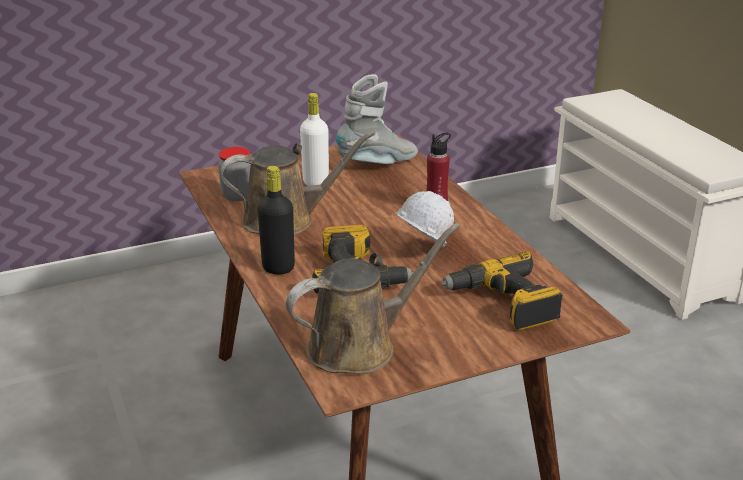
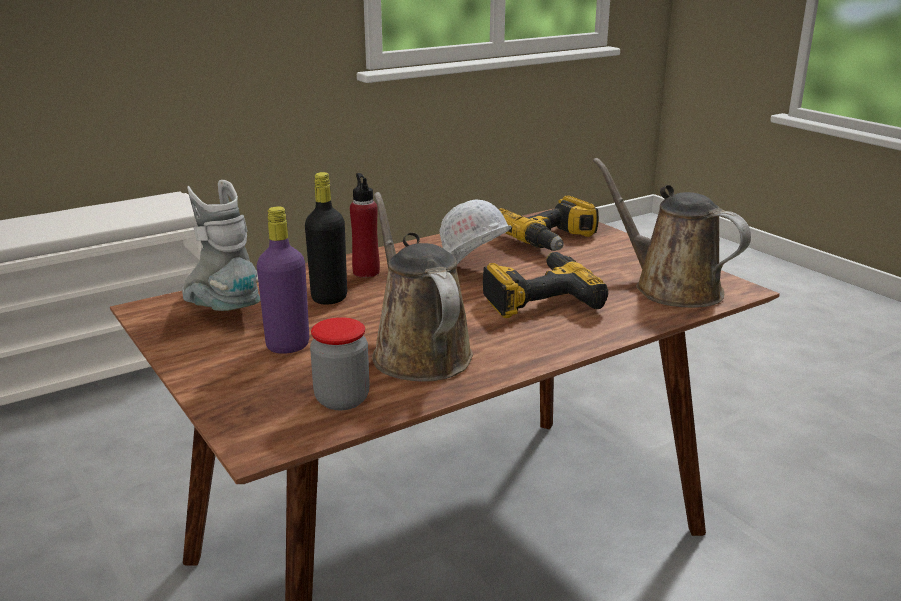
camera: 100 degrees left, 5 degrees down
(278, 267) = (548, 341): black bottle -> black bottle (329, 298)
(315, 182) = (288, 346): white bottle -> purple bottle

